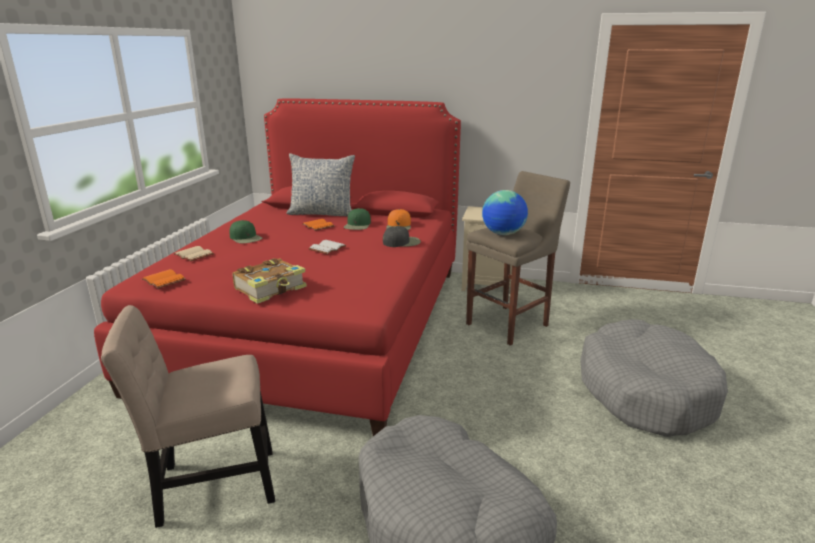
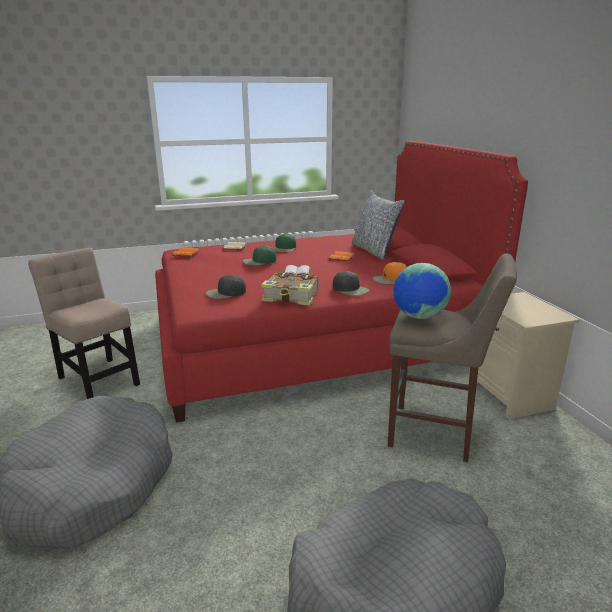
camera: 60 degrees right, 0 degrees up
(271, 289) = (201, 278): book -> book (291, 297)
(336, 286) = (225, 293): none -> black cap
(357, 225) = (367, 267): green cap -> green cap (259, 261)

